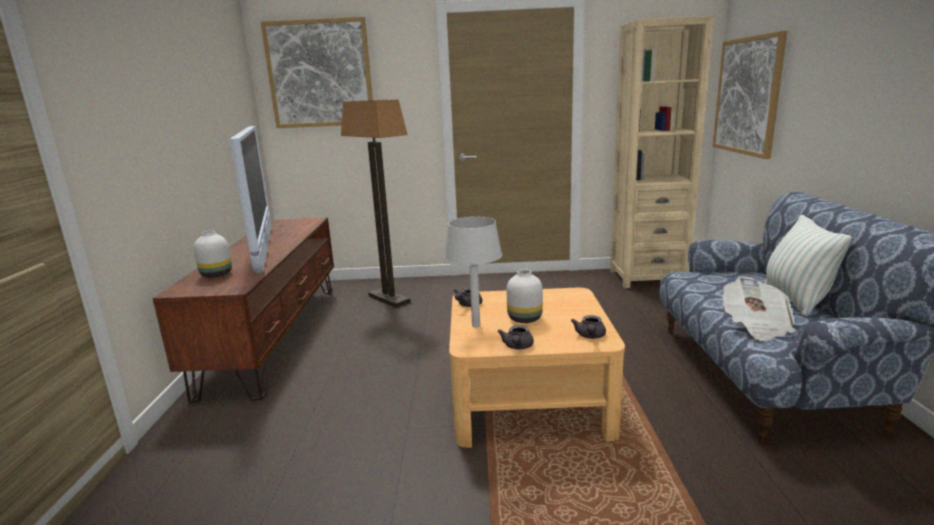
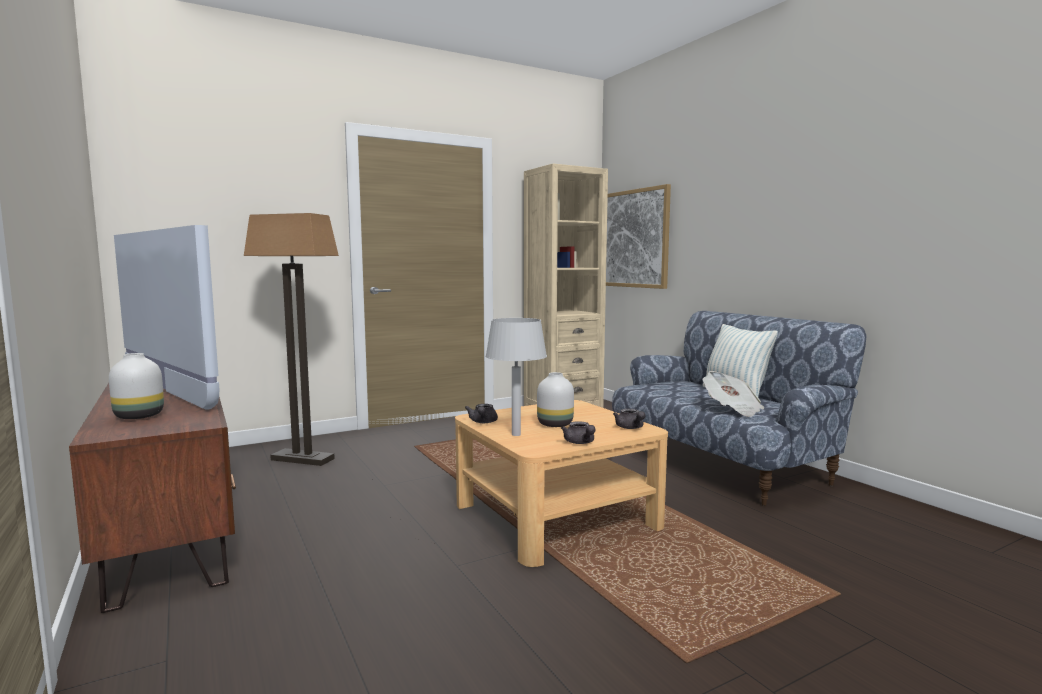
camera: 30 degrees left, 10 degrees down
(320, 74) = (197, 184): picture -> none

